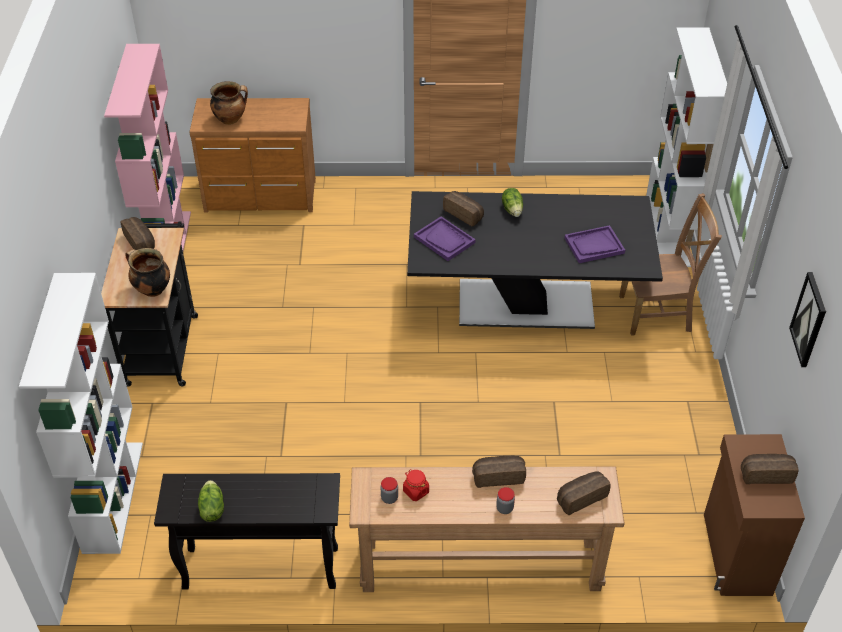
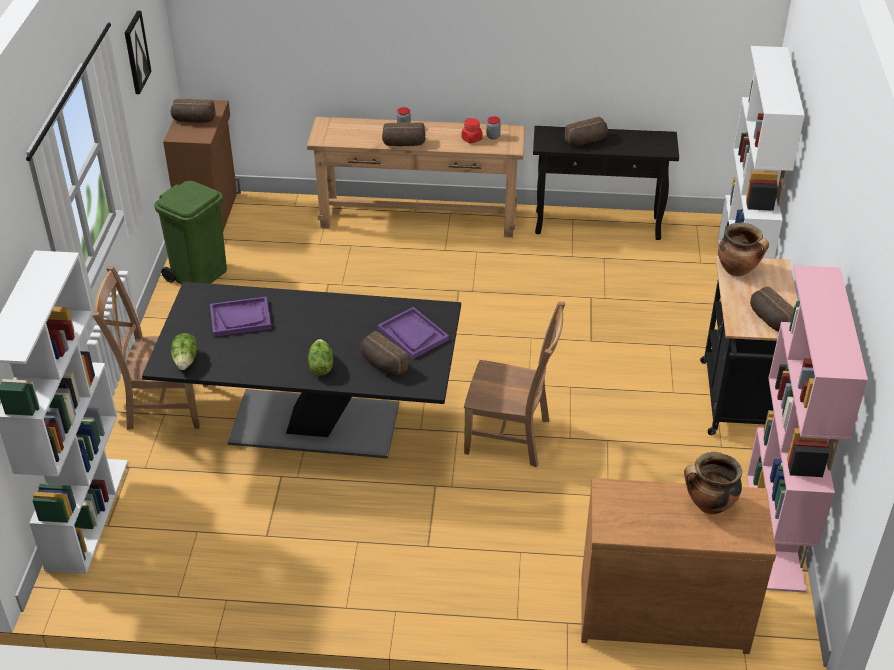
camera: 175 degrees left, 5 degrees down
(211, 509) = (633, 136): lettuce -> lettuce (186, 360)
(361, 304) = (511, 437): none -> brown chair
(580, 497) = (342, 130): bread -> bread (586, 141)
(700, 459) = (200, 274): none -> green trash can

